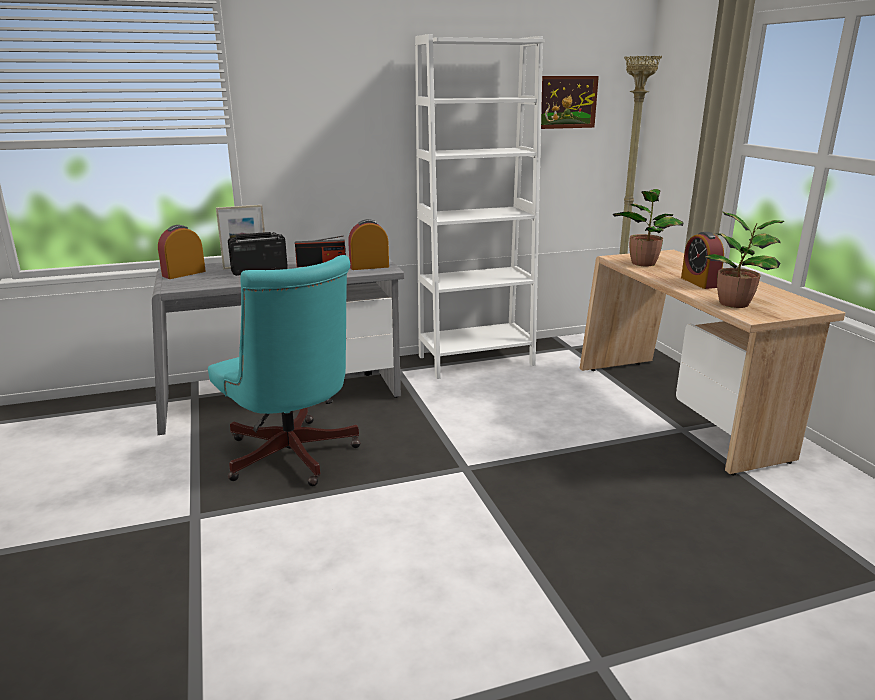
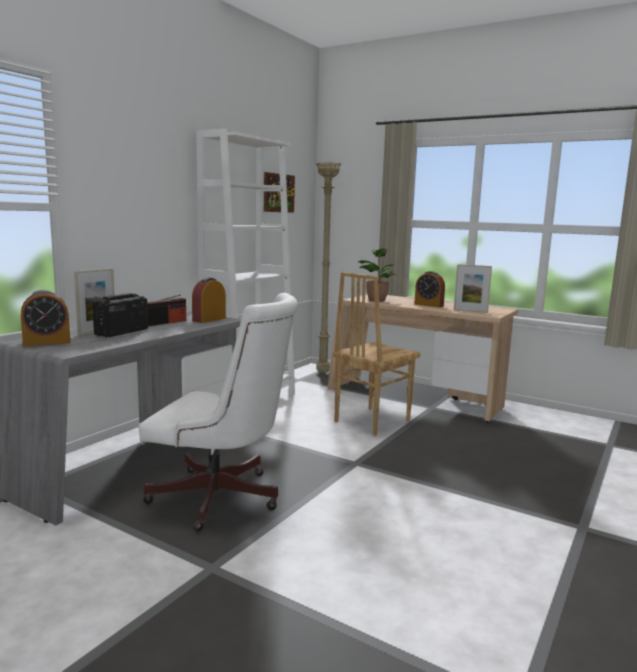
camera: 40 degrees left, 10 degrees down
(184, 273) = (47, 342): alarm clock -> alarm clock turned 120 degrees counterclockwise
(293, 459) = (222, 499): turquoise office chair -> white office chair
(567, 424) = (370, 421): none -> brown chair
(736, 303) = (470, 311): potted plant -> picture frame

